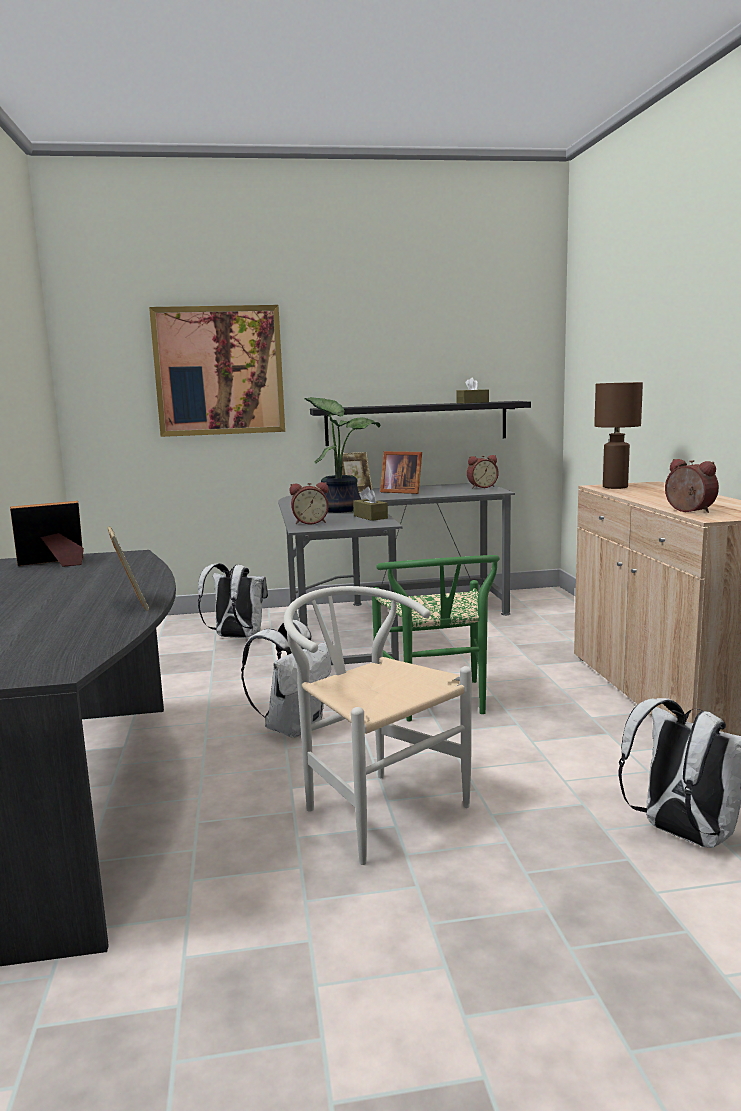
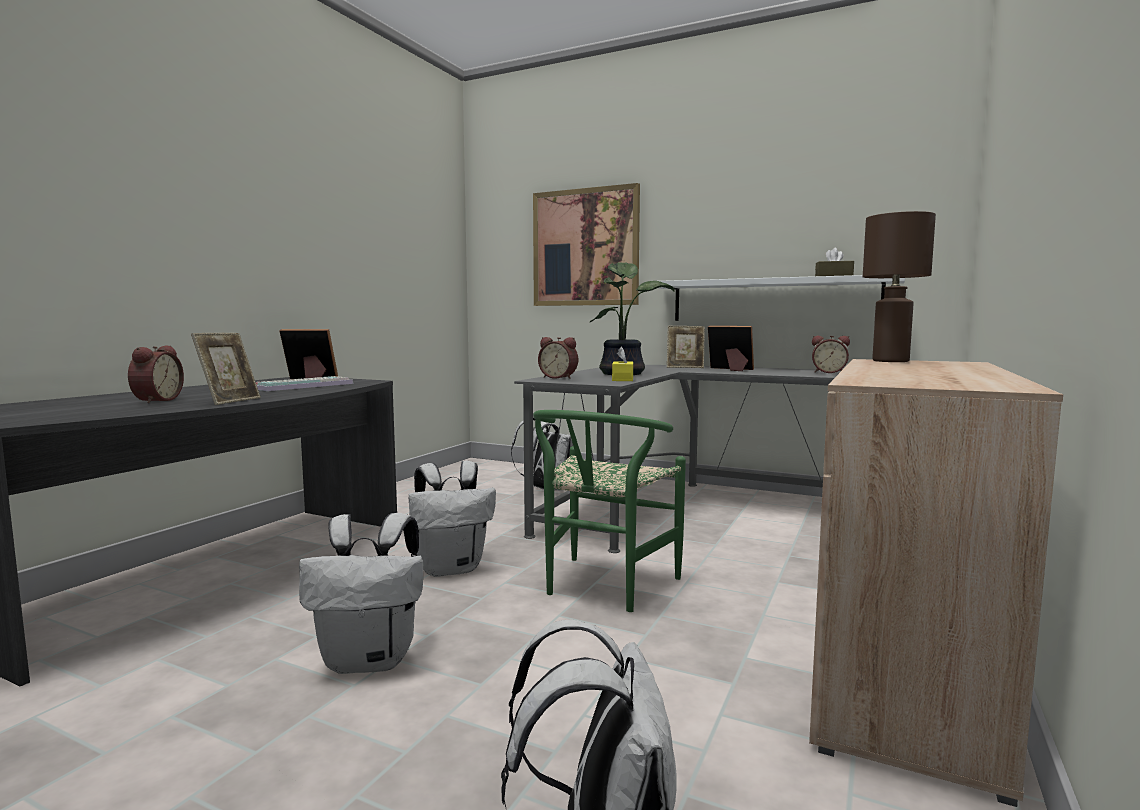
camera: 35 degrees right, 5 degrees down
(94, 572) = (304, 386): none -> keyboard
(370, 517) = (622, 379): brown tissue box -> yellow tissue box
(373, 807) = (371, 660): white chair -> white backpack
(401, 492) = (730, 369): picture frame -> picture frame turned 150 degrees clockwise
(416, 423) = (773, 300): black shelf -> white shelf
(688, 511) = (868, 377): alarm clock -> alarm clock (155, 400)

